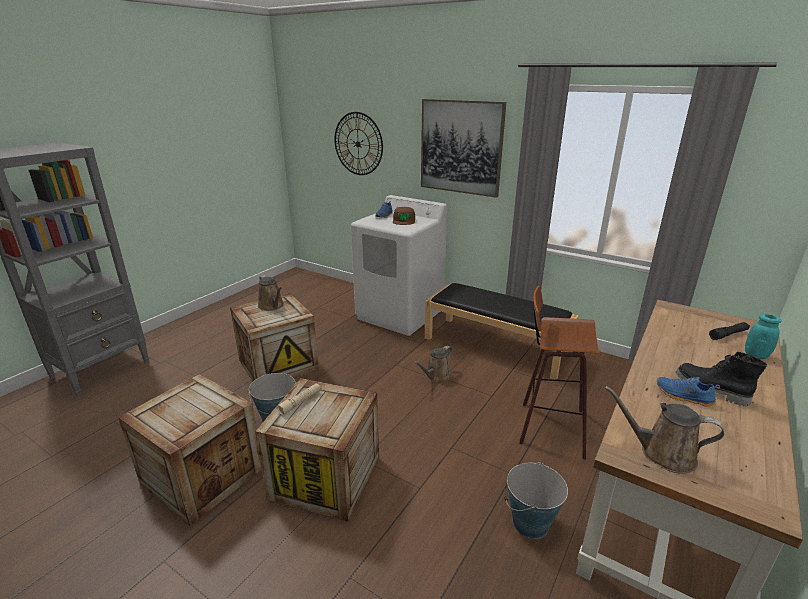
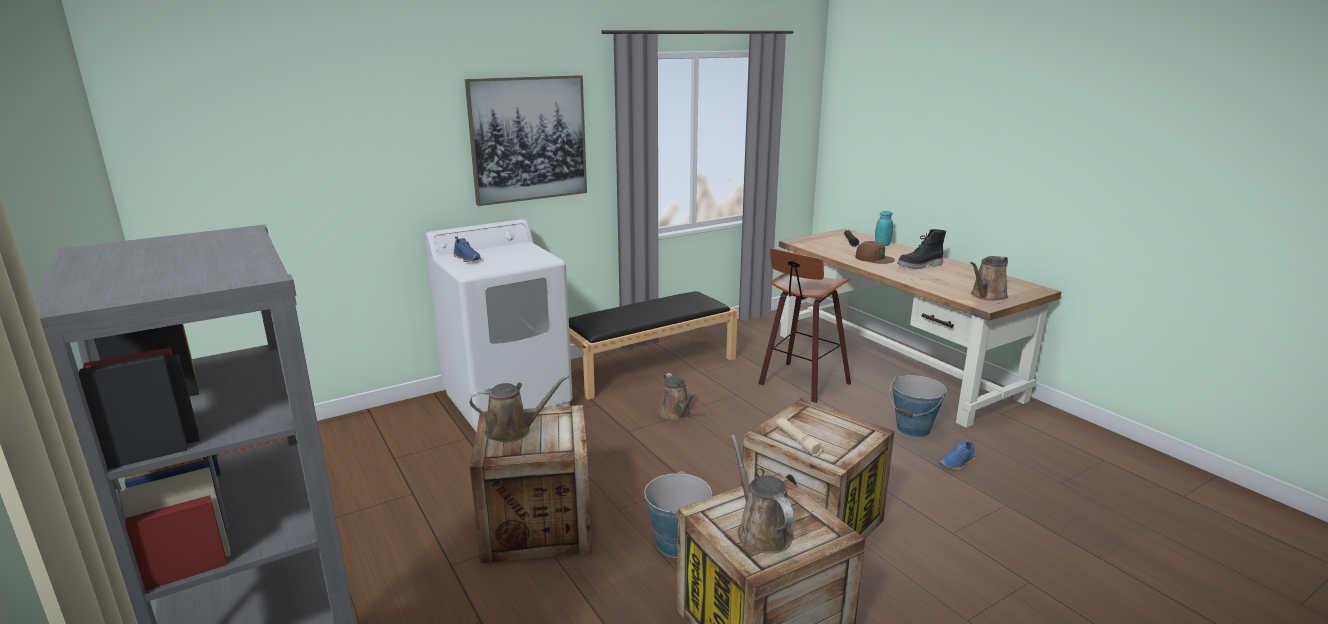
camera: 65 degrees left, 5 degrees down
(176, 408) = (761, 531): none -> brown watering can
(358, 144) = (341, 164): wall clock -> none
(404, 220) = (508, 254): brown cap -> brown cap (874, 258)
(683, 396) = (925, 274): blue shoe -> blue shoe (957, 463)

